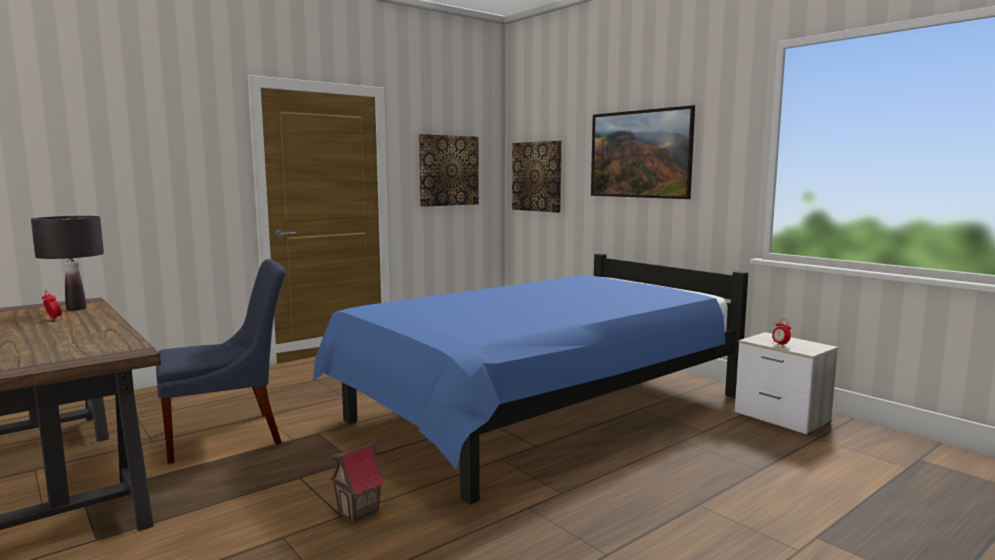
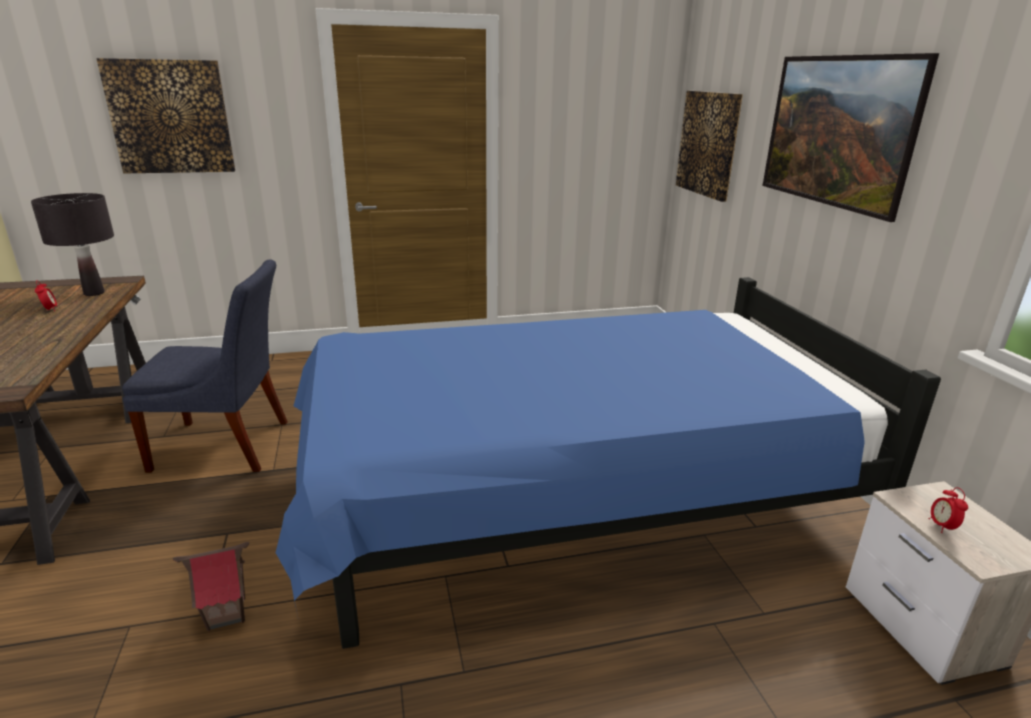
camera: 25 degrees right, 15 degrees up
(448, 170) = (589, 129): picture -> picture (170, 117)

